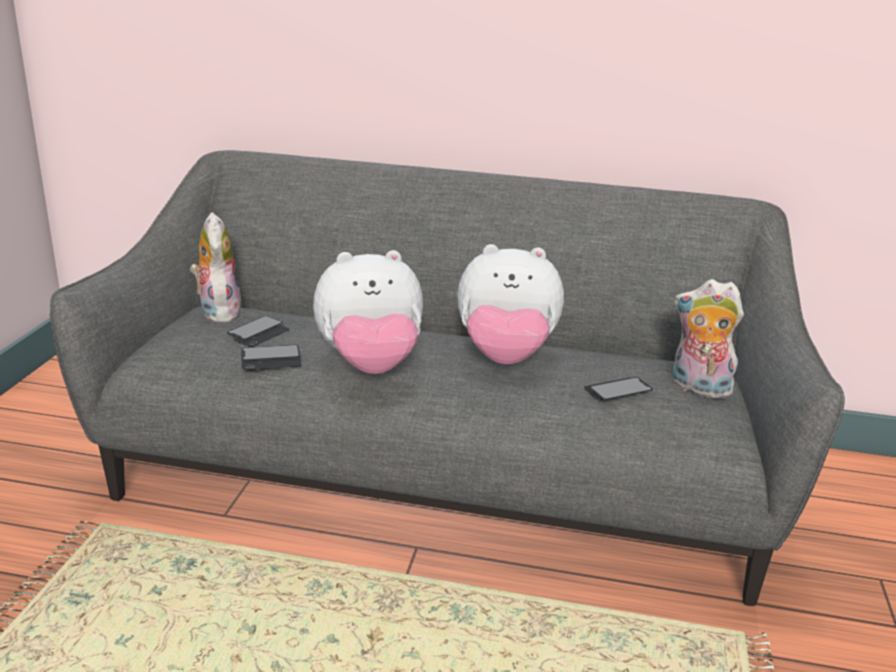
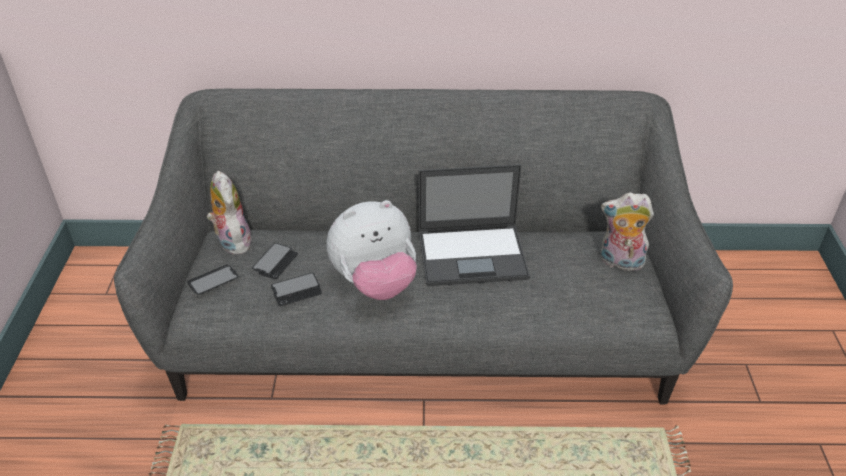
camera: 10 degrees left, 15 degrees up
(505, 357) = (473, 255): plush toy -> laptop
(617, 391) = (564, 276): phone -> phone (213, 280)

